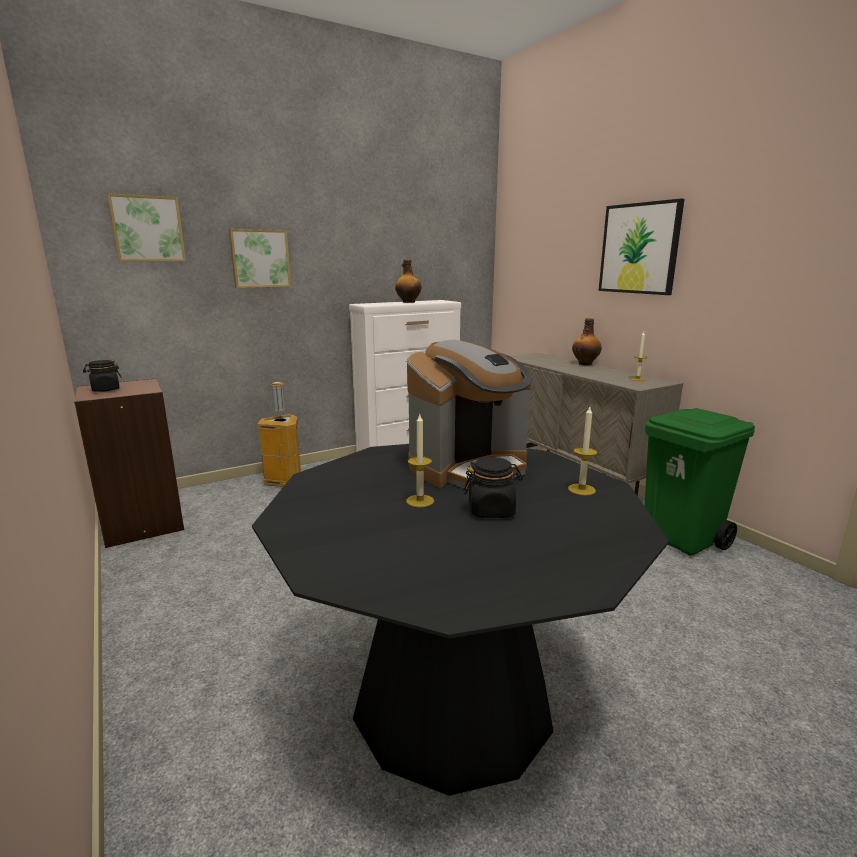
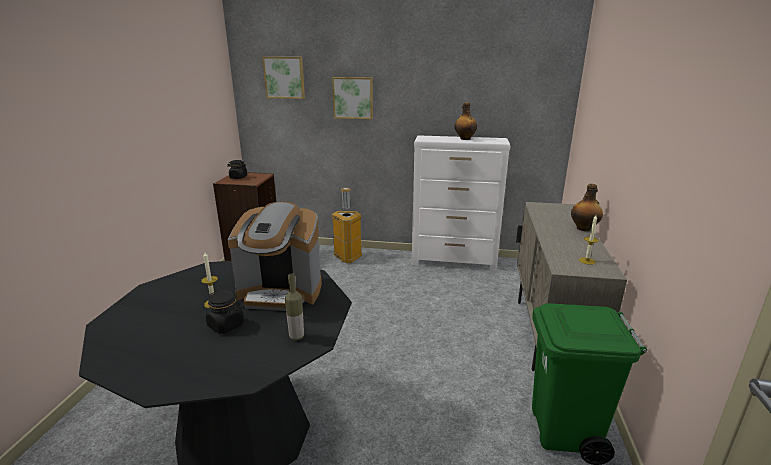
camera: 40 degrees right, 5 degrees up
(581, 489) = (296, 337): candle -> bottle
(639, 248) = (636, 122): picture -> none

